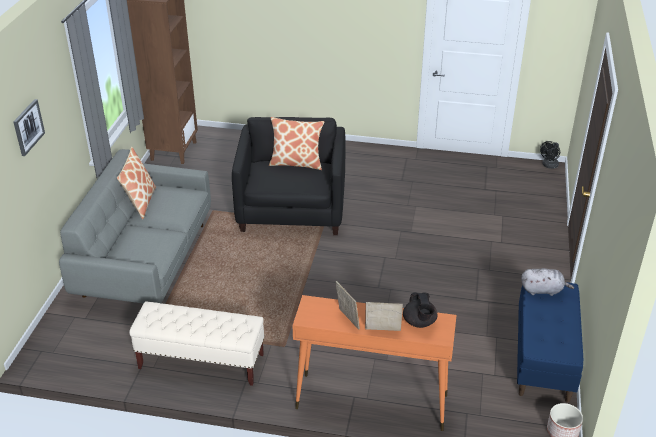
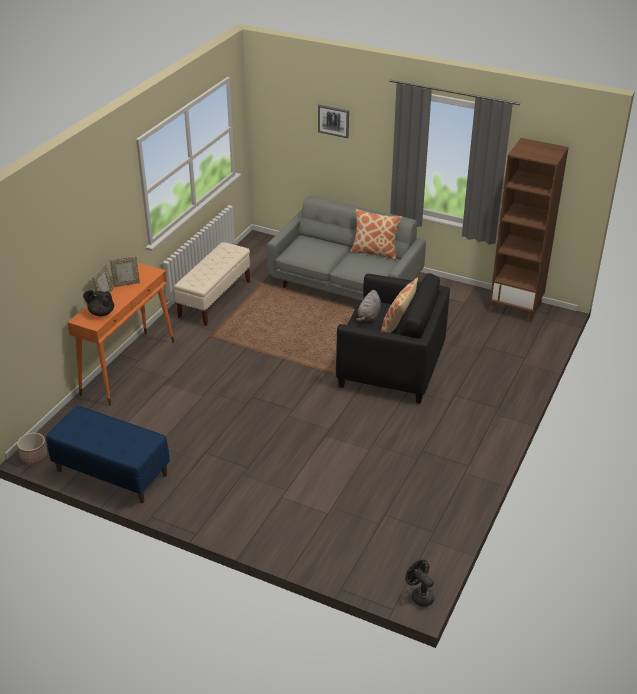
camera: 105 degrees right, 0 degrees up
(543, 290) = (141, 441): grey plush toy -> grey plush toy (369, 316)

